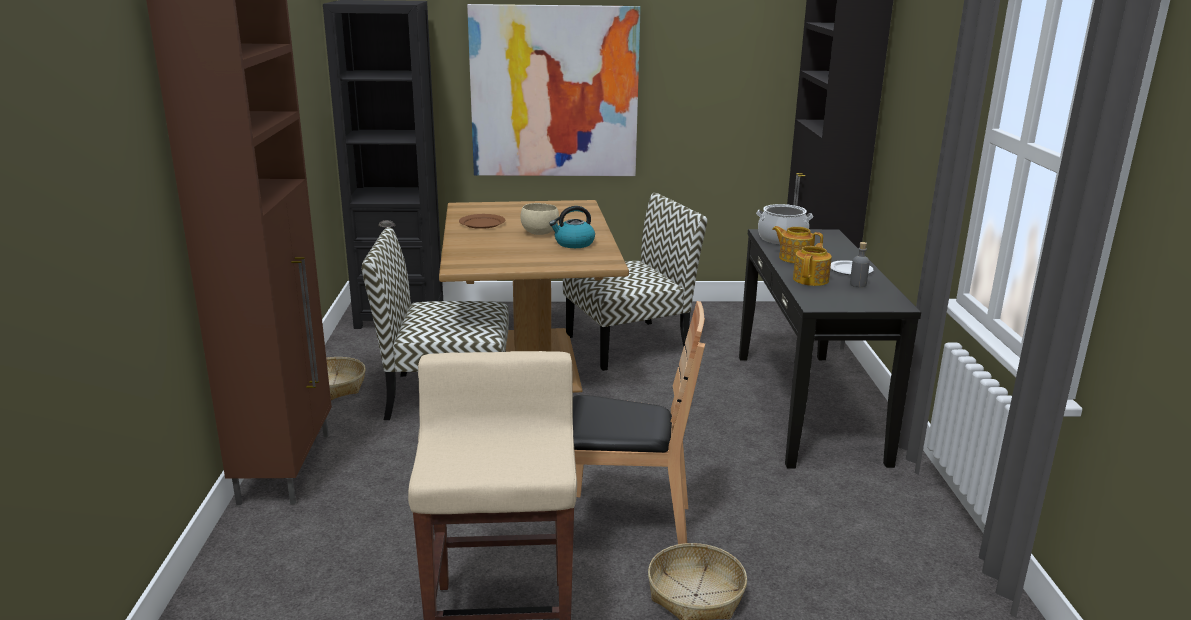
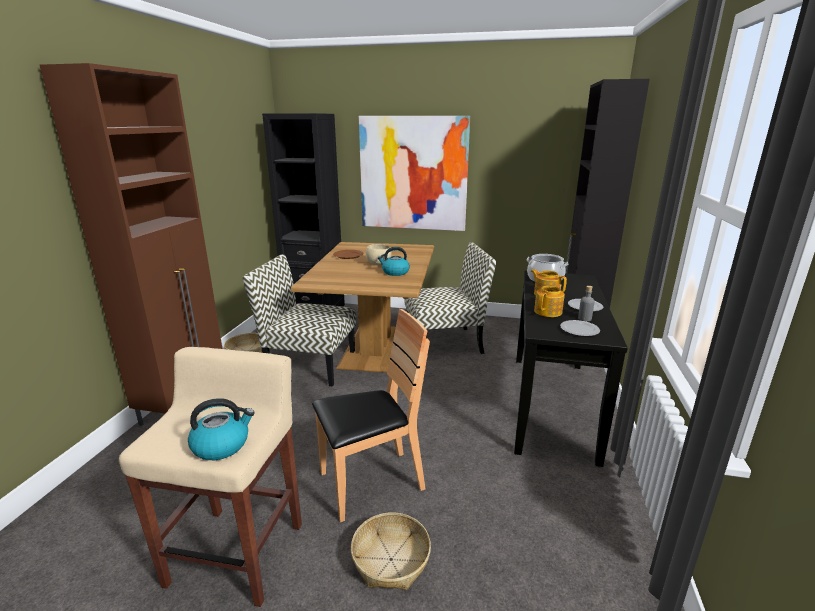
camera: 15 degrees right, 0 degrees up
(530, 461) = (222, 445): none -> kettle
(625, 524) = (371, 483): brown chair -> brown chair turned 45 degrees counterclockwise
(859, 298) = (579, 330): none -> plate

